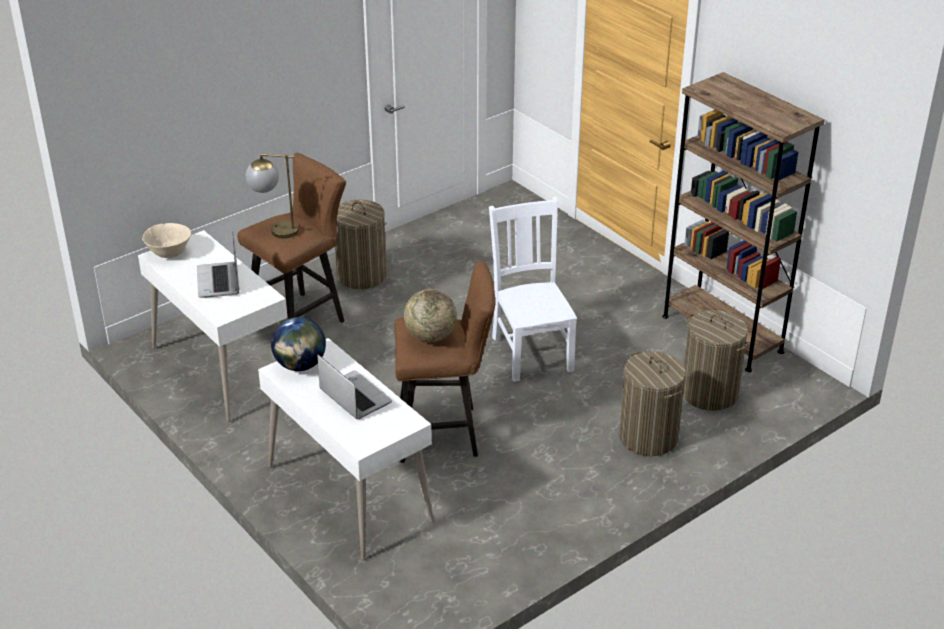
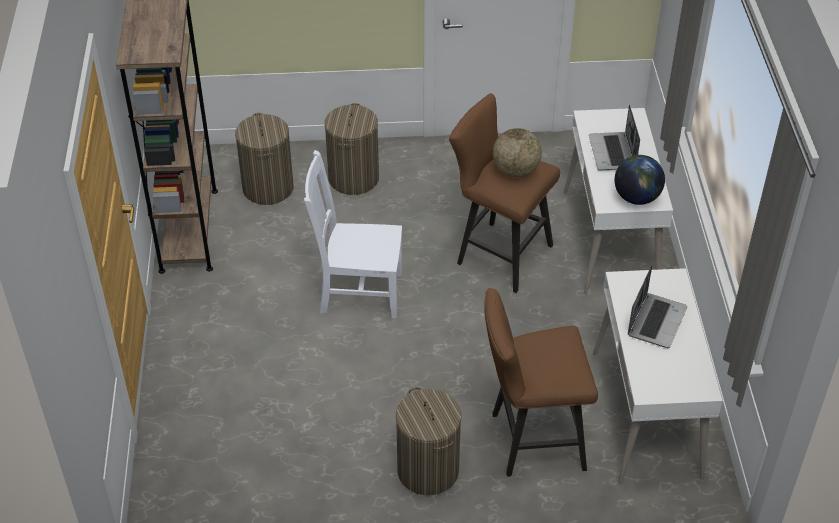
camera: 145 degrees left, 10 degrees up
(169, 253) = (688, 385): beige bowl -> none
(274, 230) = (564, 357): table lamp -> none
(531, 352) = (357, 292): white chair -> white chair turned 75 degrees clockwise

